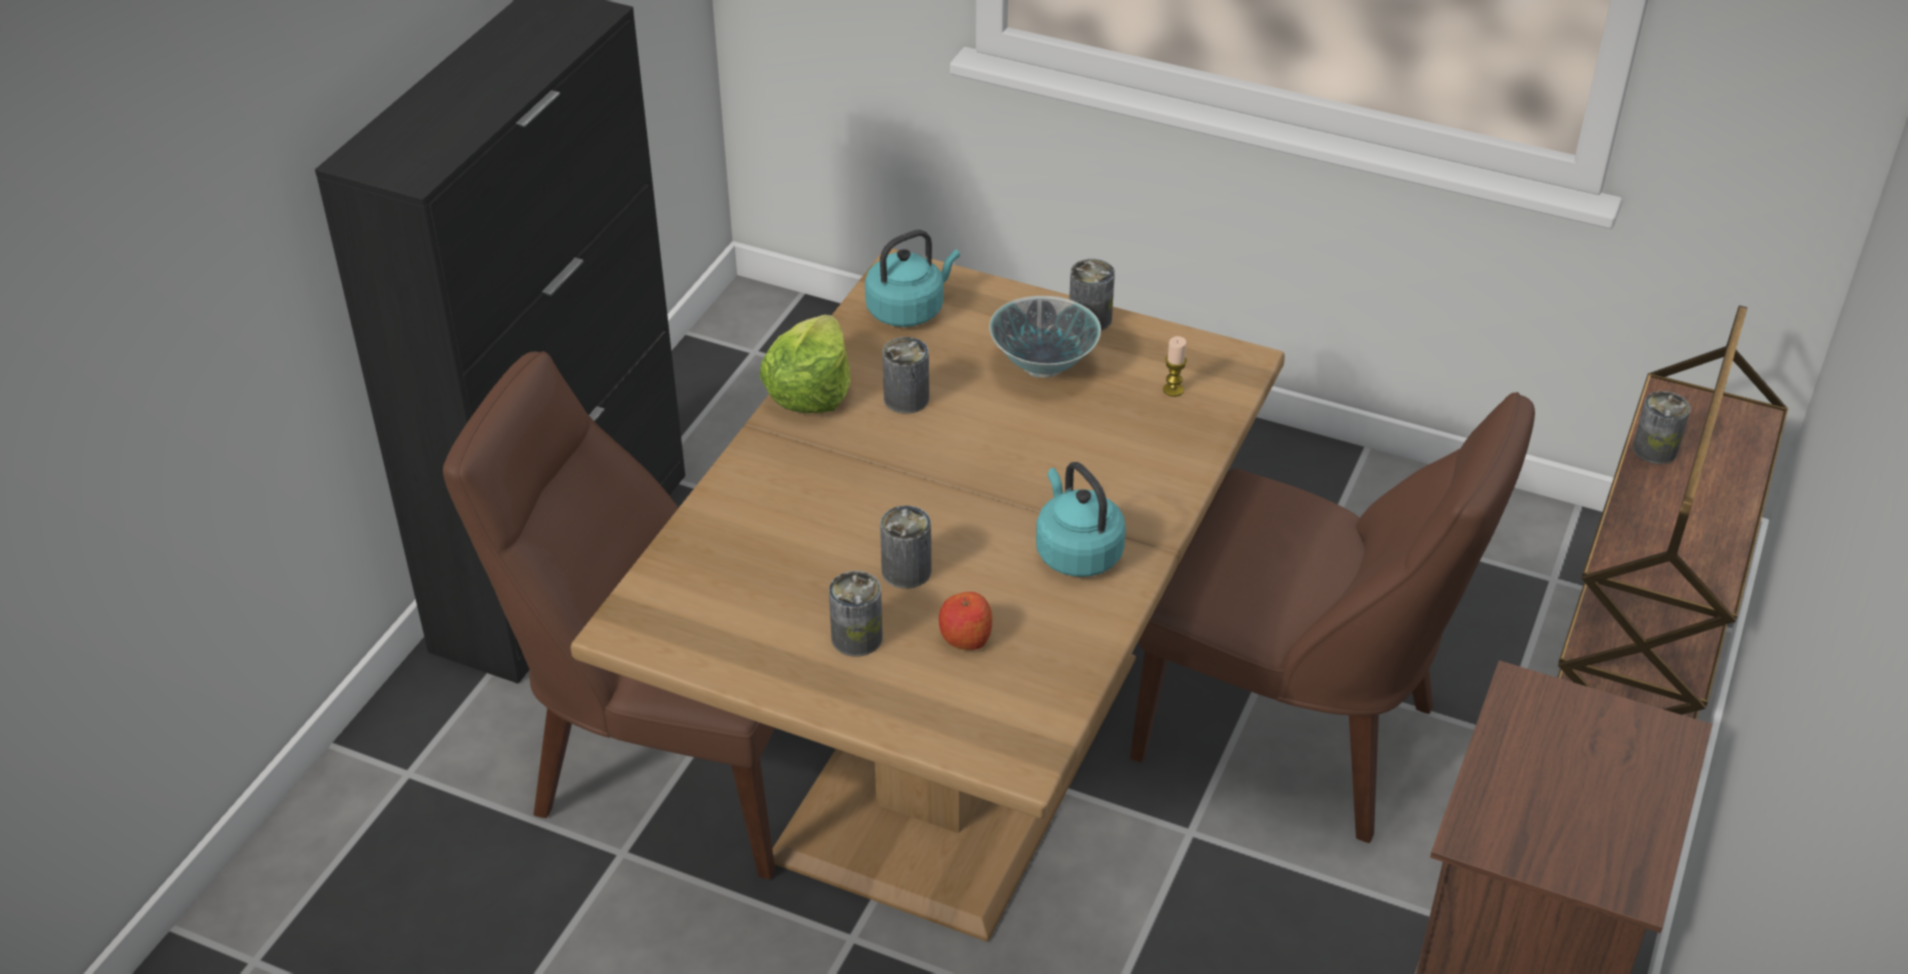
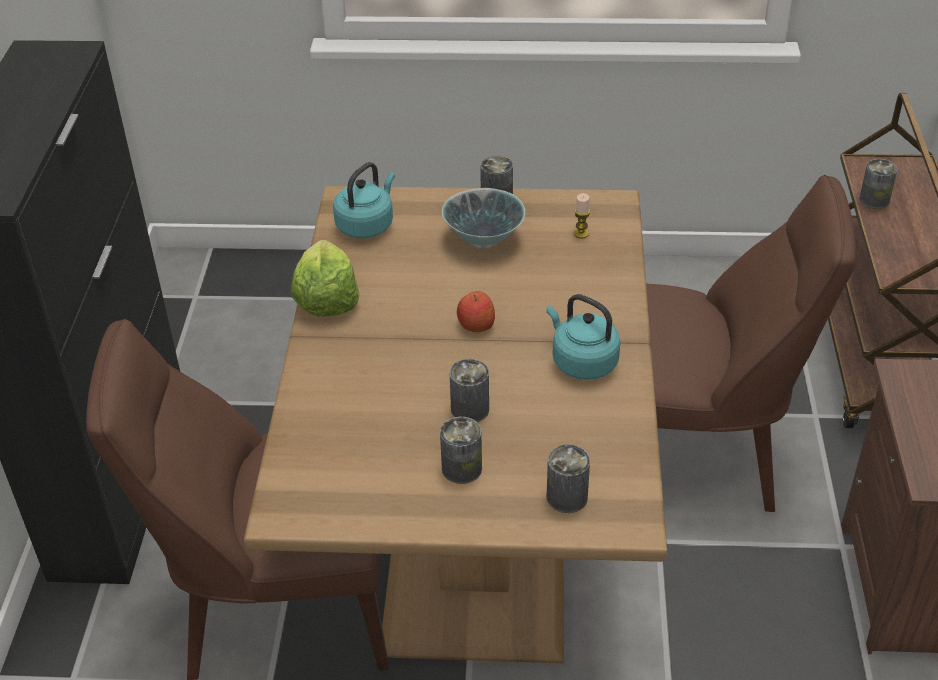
camera: 20 degrees left, 0 degrees up
(906, 398) = (400, 287): can -> can (567, 497)
(965, 637) = (540, 445): apple -> apple (476, 324)

